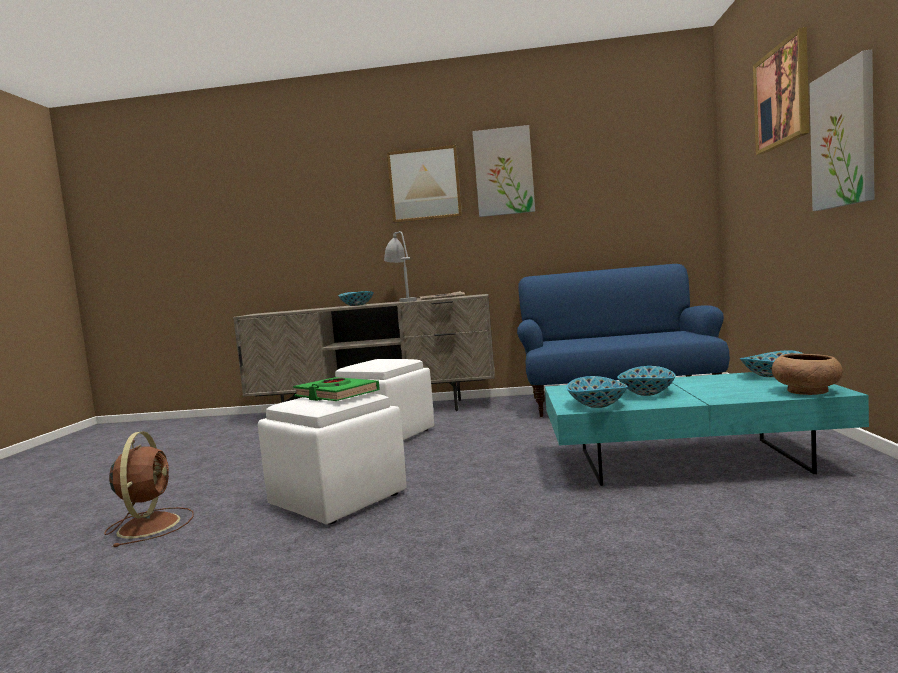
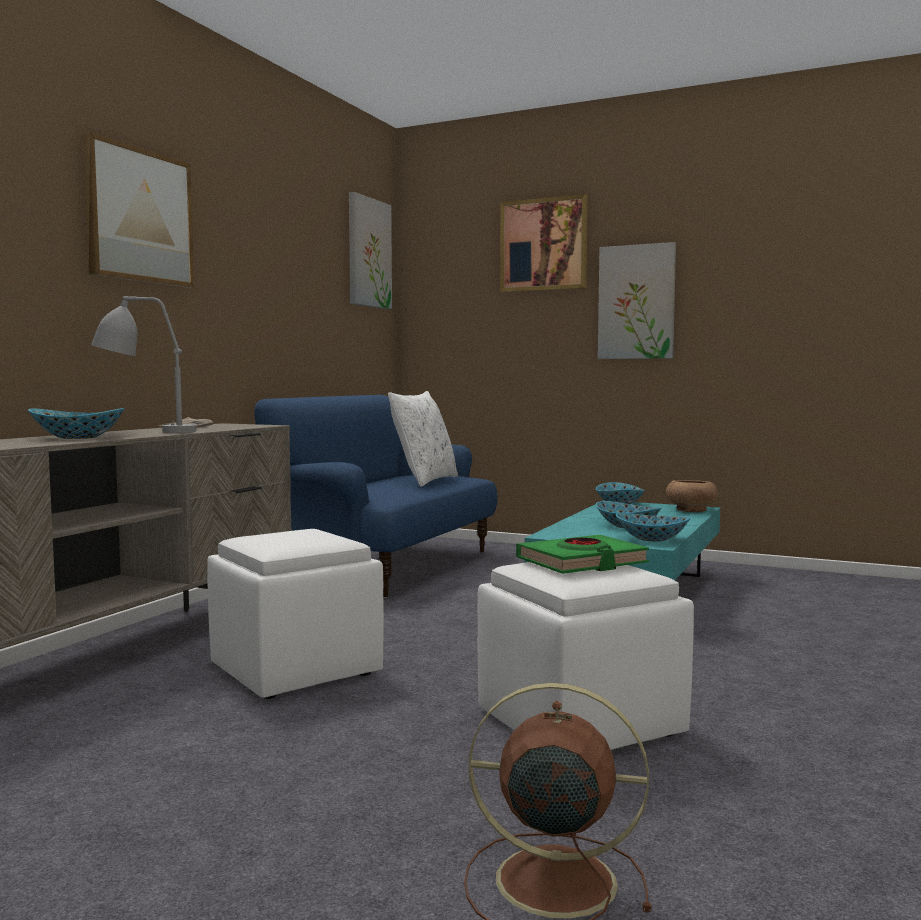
camera: 70 degrees left, 0 degrees up
(503, 172) = (237, 230): picture -> picture (368, 253)
(648, 336) = (424, 481): none -> white pillow

